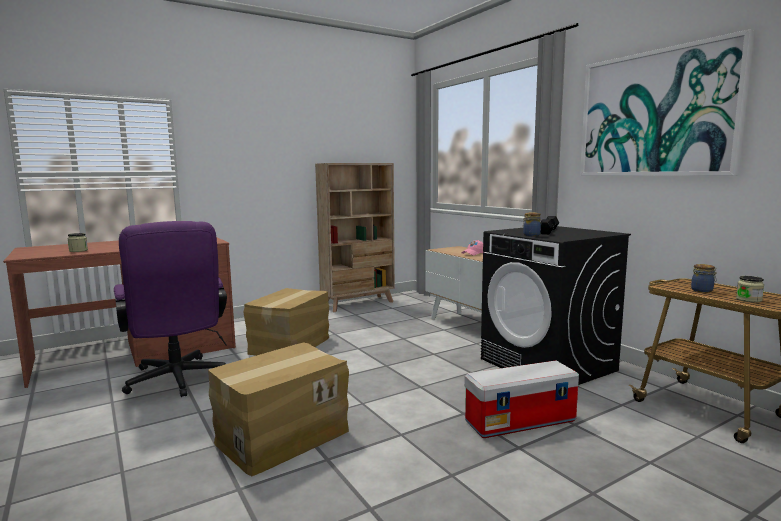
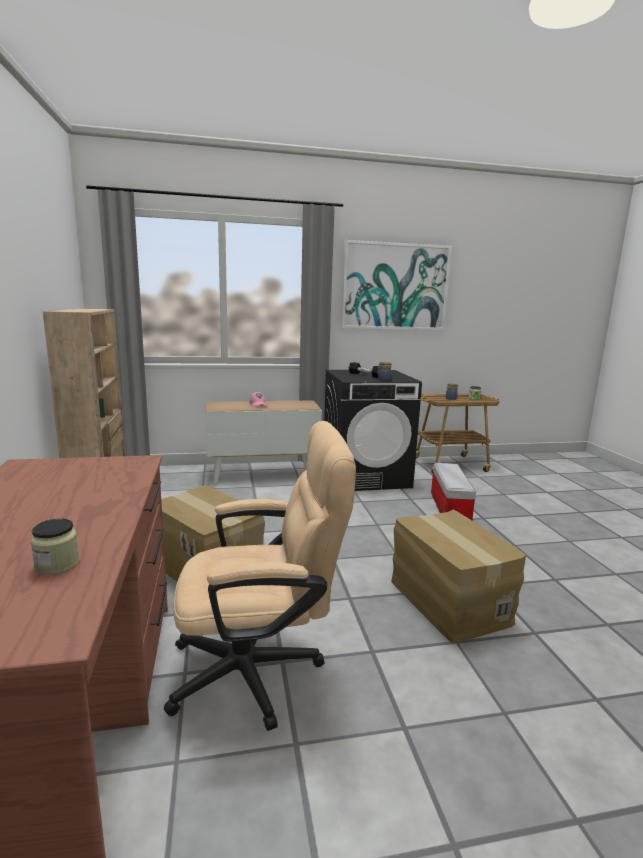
camera: 70 degrees left, 5 degrees up
(177, 381) = (260, 670): purple office chair -> beige office chair

